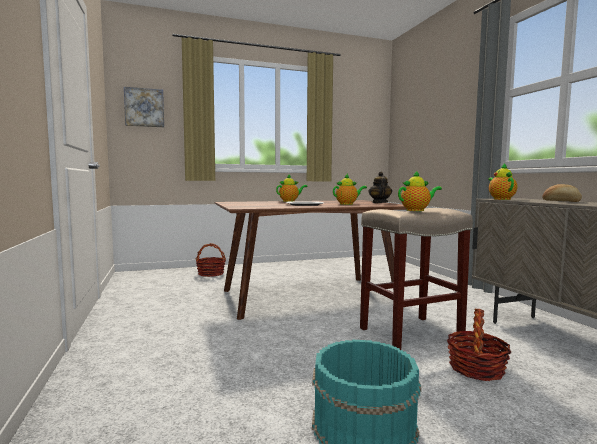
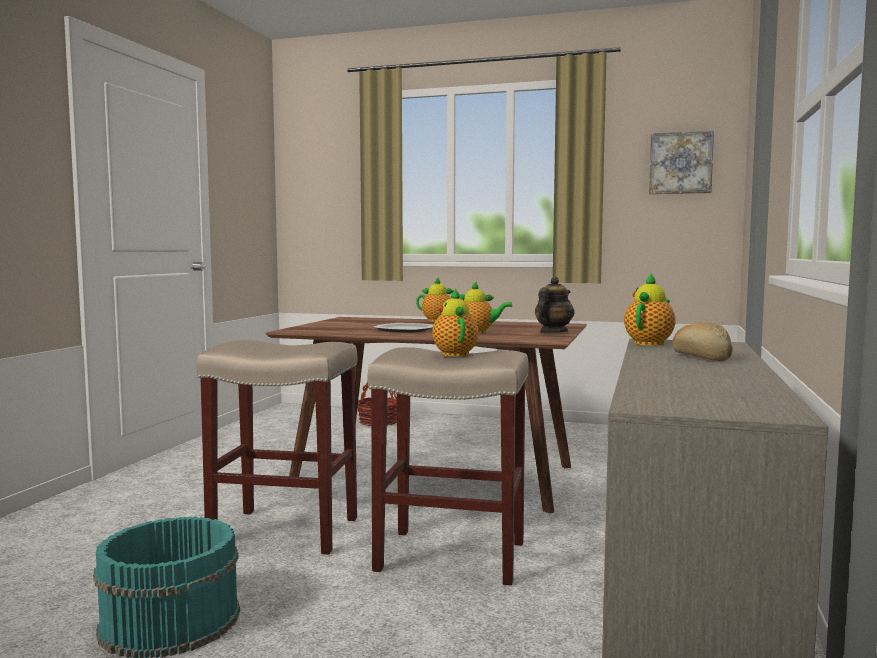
camera: 35 degrees right, 0 degrees up
(144, 107) = (318, 177): picture -> picture (680, 163)
(298, 346) = (282, 531): none -> beige stool
(417, 210) = (454, 354): teapot -> teapot turned 120 degrees counterclockwise
(476, 368) = (426, 621): basket -> none

